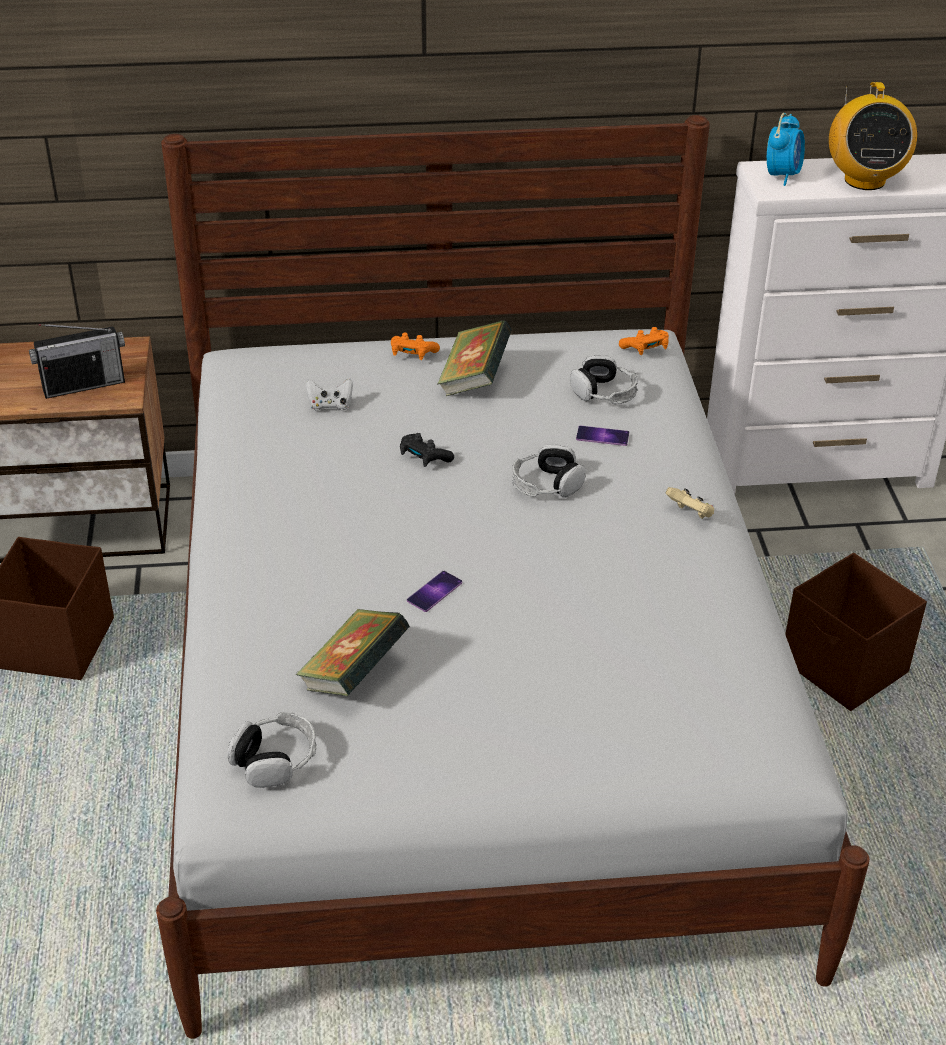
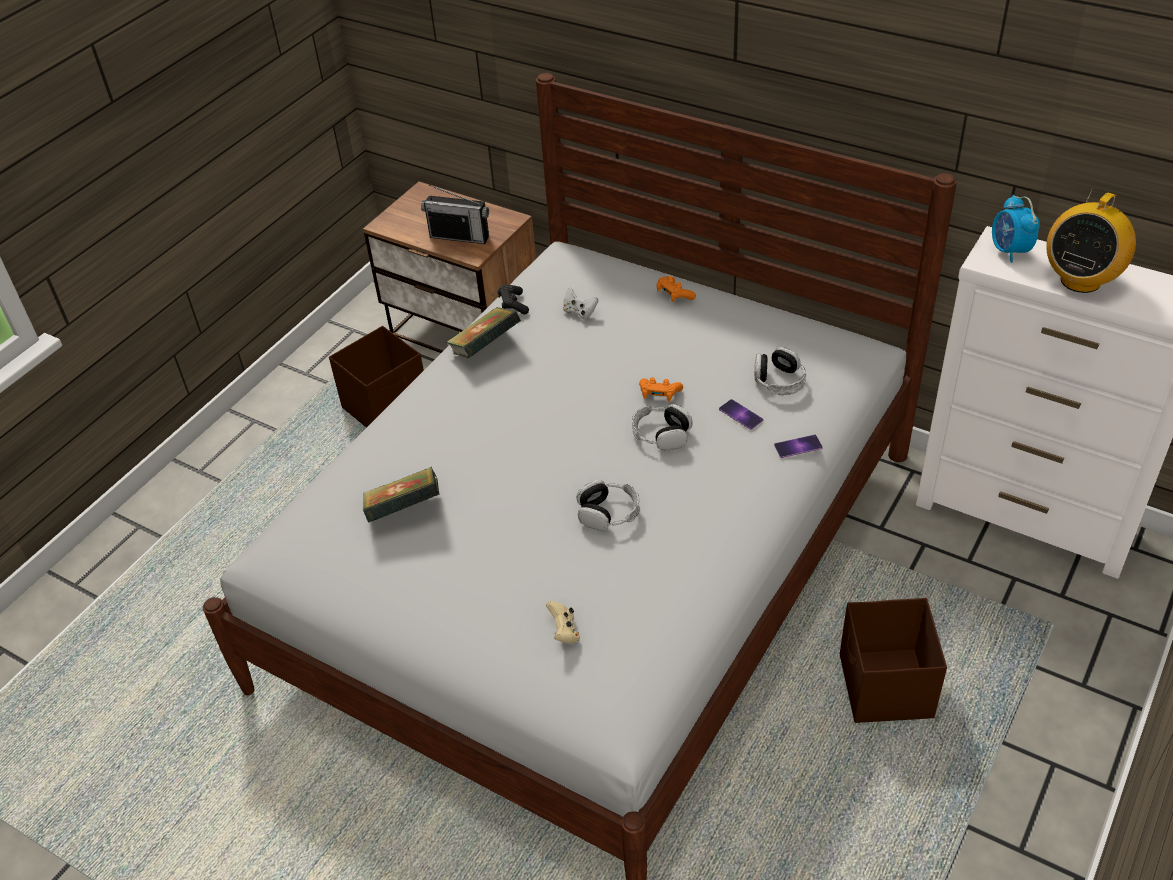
camera: 40 degrees right, 5 degrees up
(275, 759) = (309, 542): headphones -> headphones (608, 513)
(424, 458) = (600, 377): black game controller -> black game controller (513, 305)
(434, 591) = (508, 478): phone -> phone (798, 446)
(474, 380) = (695, 332): book -> book (485, 349)
(645, 349) = (850, 358): orange game controller -> orange game controller (659, 394)
(690, 514) = (742, 504): beige game controller -> beige game controller (564, 631)
(782, 175) = (1009, 251): alarm clock -> alarm clock turned 105 degrees clockwise

